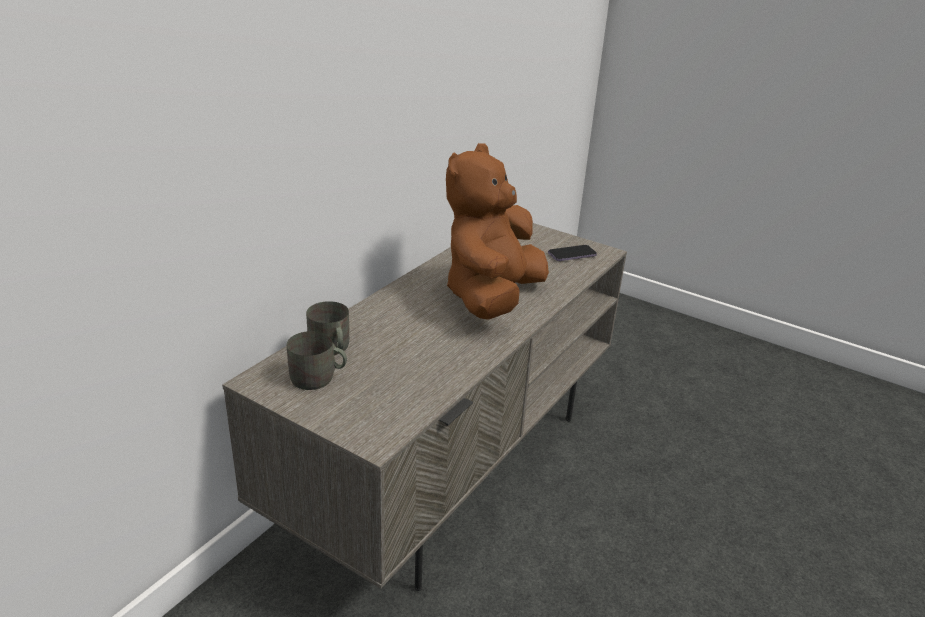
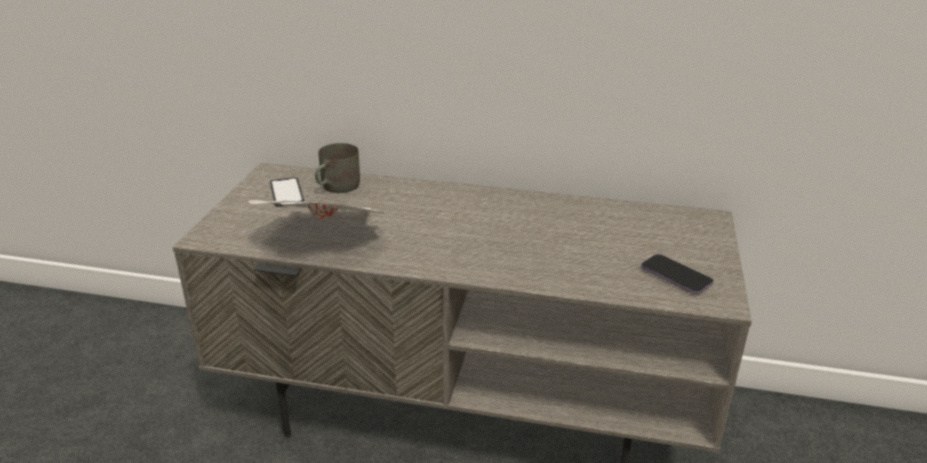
camera: 70 degrees right, 0 degrees up
(318, 378) = (286, 193): grey mug -> phone
(430, 371) = (326, 238): none -> newspaper
(492, 298) = (499, 242): brown plush toy -> none

